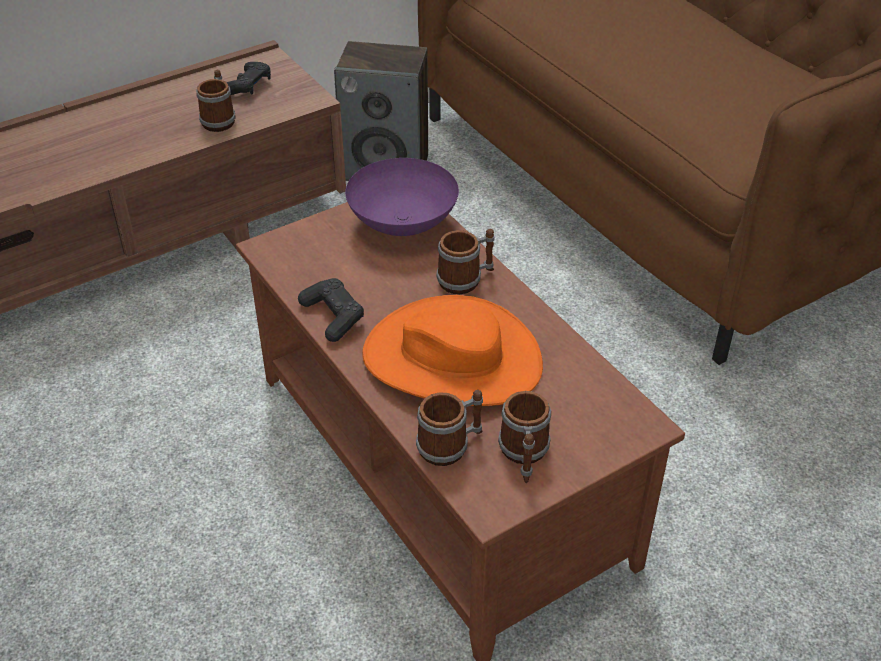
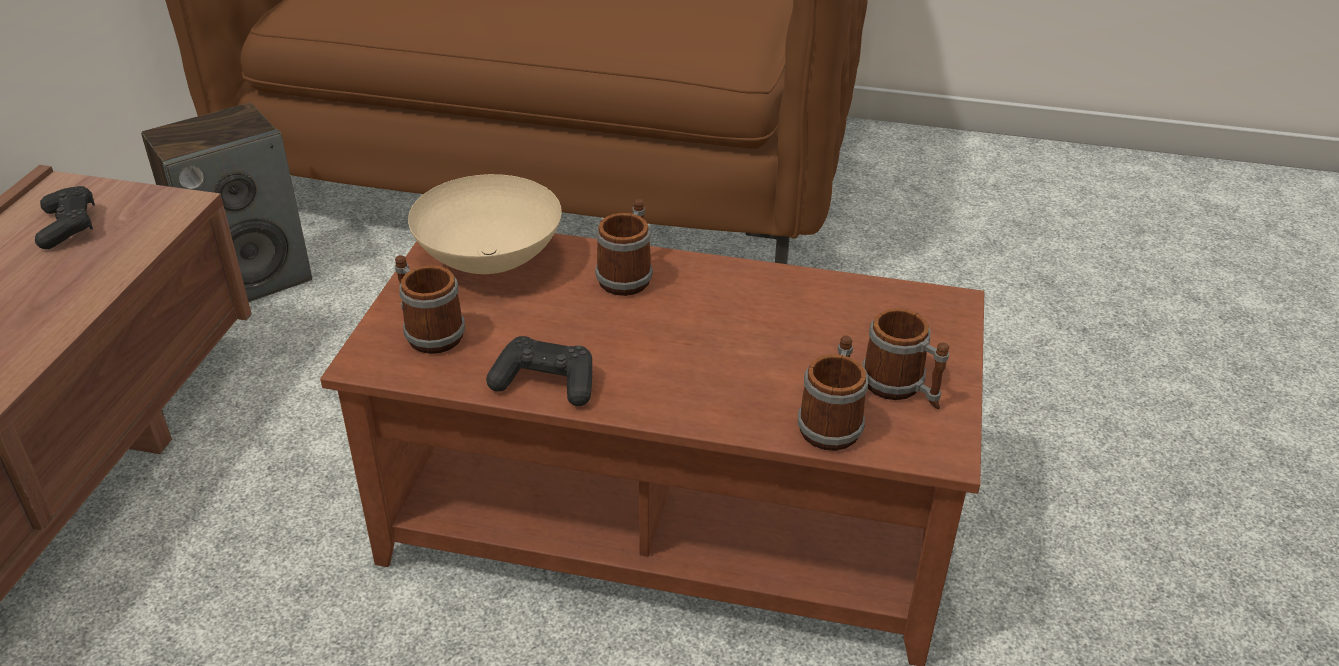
camera: 45 degrees left, 5 degrees down
(219, 119) = (77, 276): mug -> mug (428, 332)
(402, 225) = (490, 261): purple bowl -> beige bowl
(452, 358) = (720, 349): orange hat -> none

